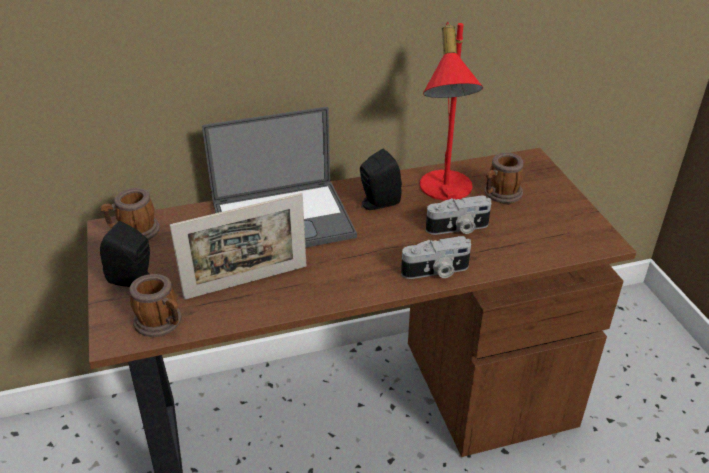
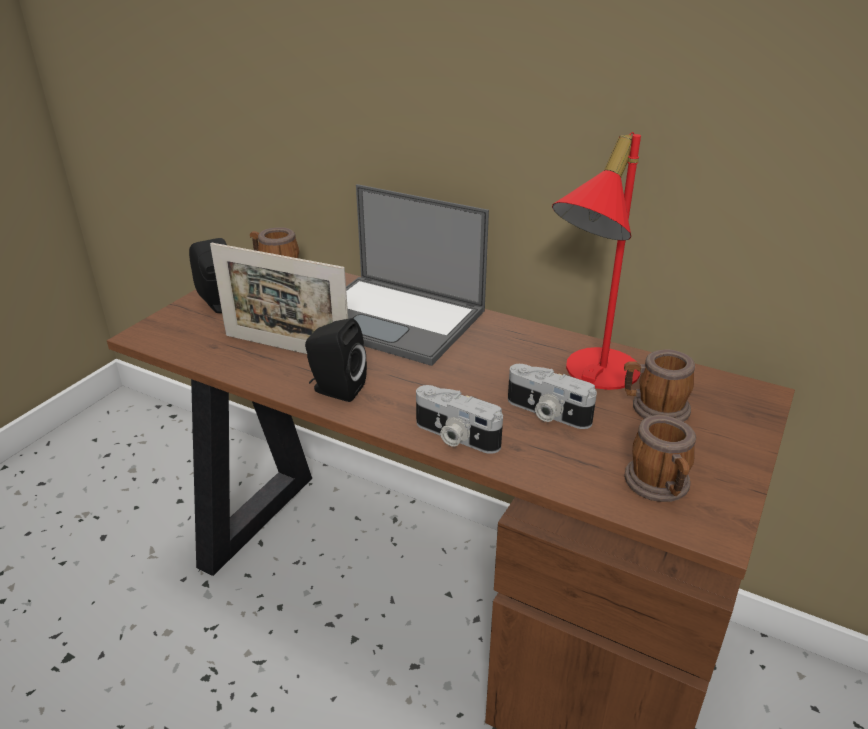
camera: 45 degrees right, 5 degrees down
(162, 323) = (185, 342): mug -> mug (660, 486)
(377, 203) = (502, 348): black speaker -> black speaker (335, 389)

